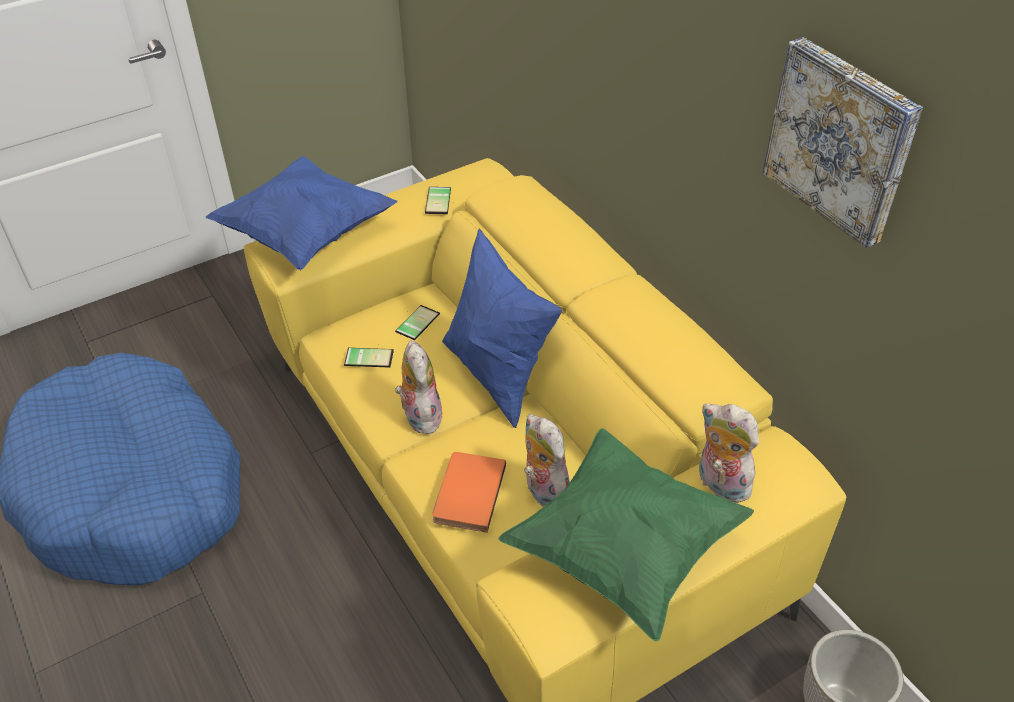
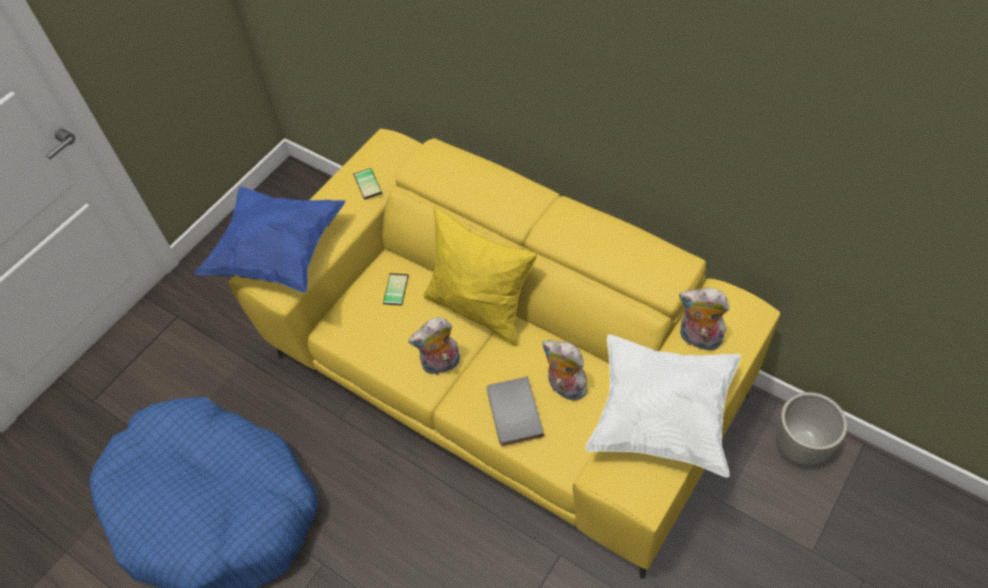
camera: 20 degrees left, 10 degrees up
(369, 356) = (375, 332): phone -> none
(420, 415) = (441, 365): plush toy -> plush toy turned 75 degrees counterclockwise
(466, 493) = (512, 413): orange book -> grey book
(497, 375) = (480, 309): blue pillow -> yellow pillow
(623, 550) = (661, 416): green pillow -> white pillow
(842, 140) = (738, 82): picture -> none

